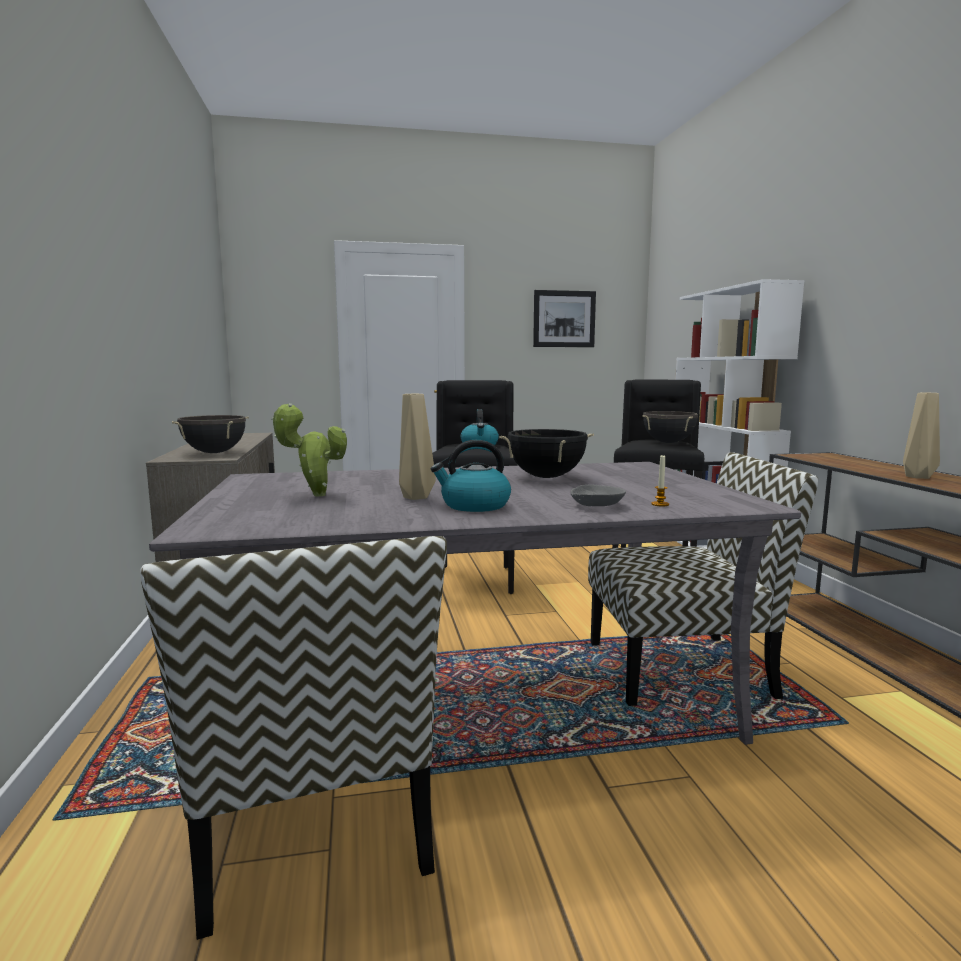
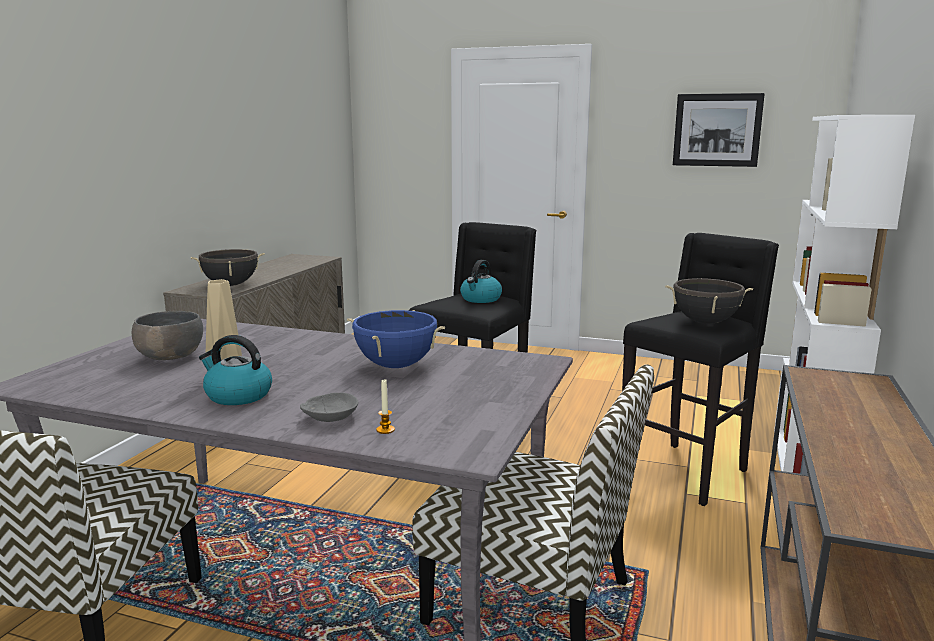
camera: 30 degrees right, 5 degrees up
(314, 495) = (170, 356): potted plant -> grey bowl
(546, 477) = (396, 366): black cooking pot -> blue cooking pot
(919, 477) = (864, 451): beige vase -> none

